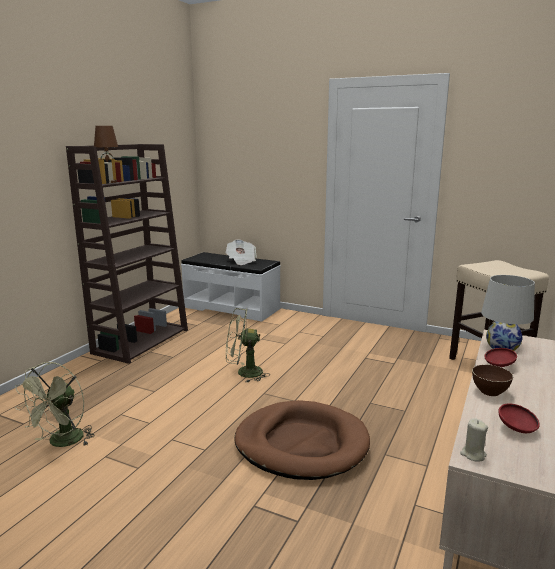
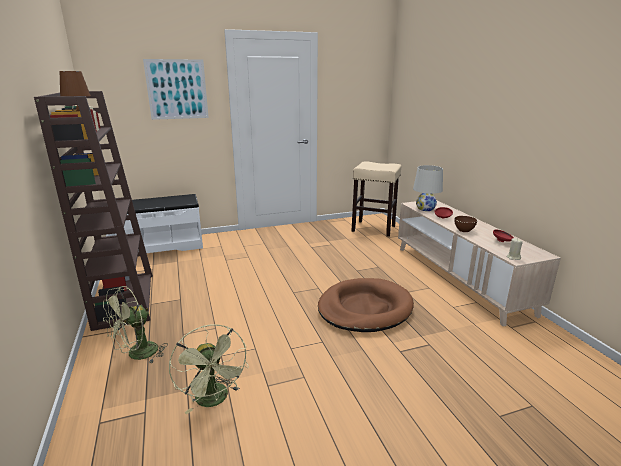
camera: 45 degrees left, 5 degrees up
(241, 261) = (164, 200): newspaper -> none
(244, 373) = (257, 286): green fan -> green fan (137, 355)
(275, 146) = (177, 89): none -> picture

